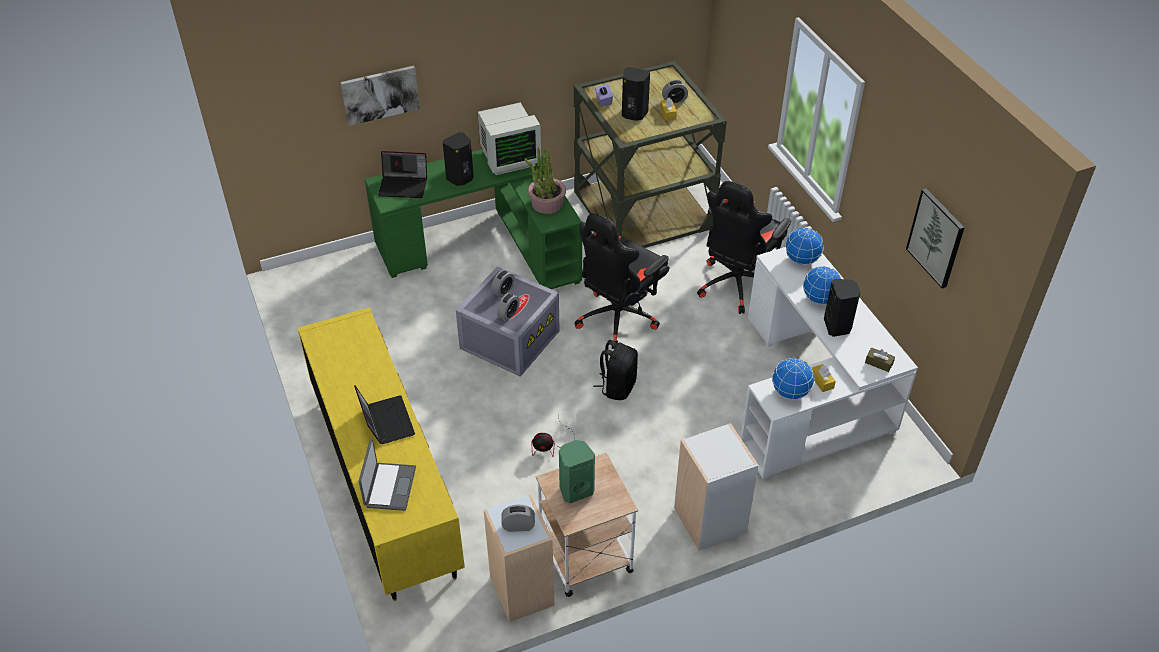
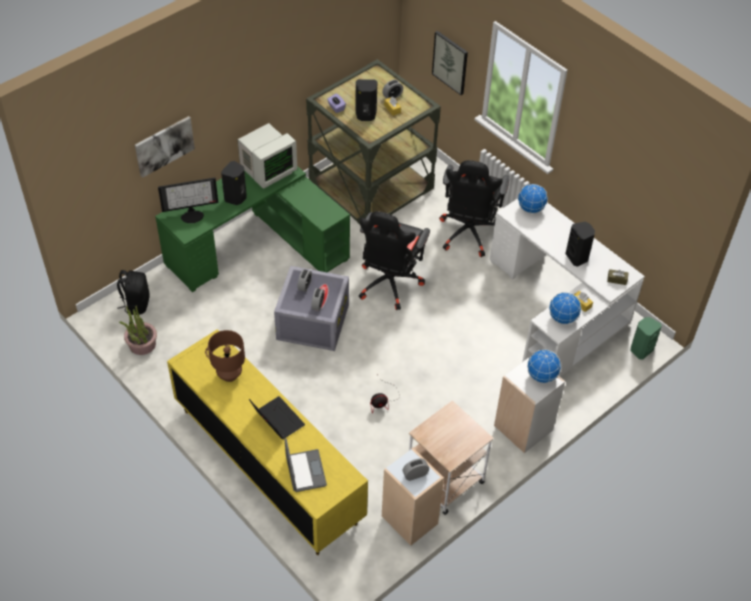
camera: 20 degrees left, 5 degrees up
(358, 348) = (225, 365): none -> brown table lamp
(404, 186) = (192, 215): laptop -> monitor
(546, 203) = (314, 204): potted plant -> potted plant (142, 344)
(575, 489) = (442, 435): green speaker -> green speaker (640, 350)
(617, 386) = (413, 340): black backpack -> black backpack (136, 304)
(819, 299) = (556, 238): globe -> globe (541, 376)
(936, 237) = (647, 180): picture -> picture (450, 62)

